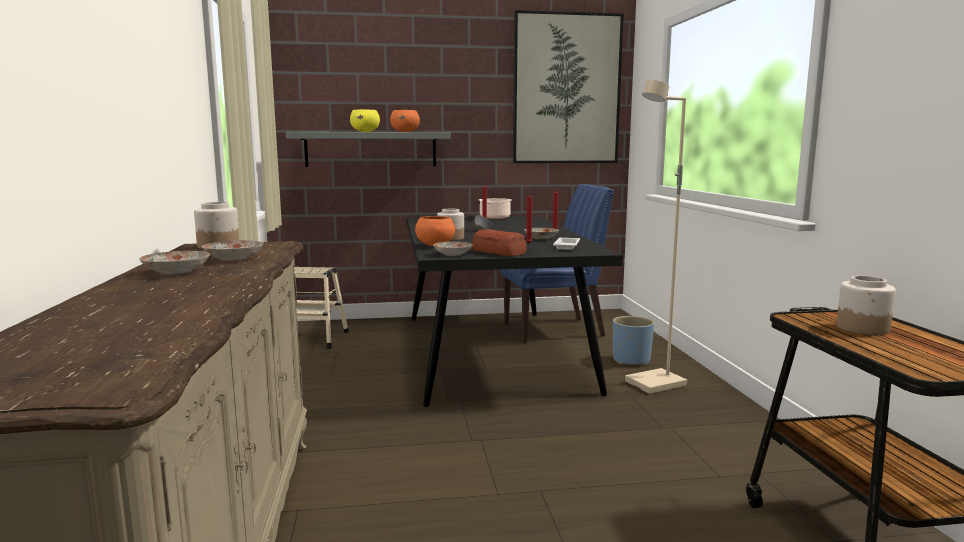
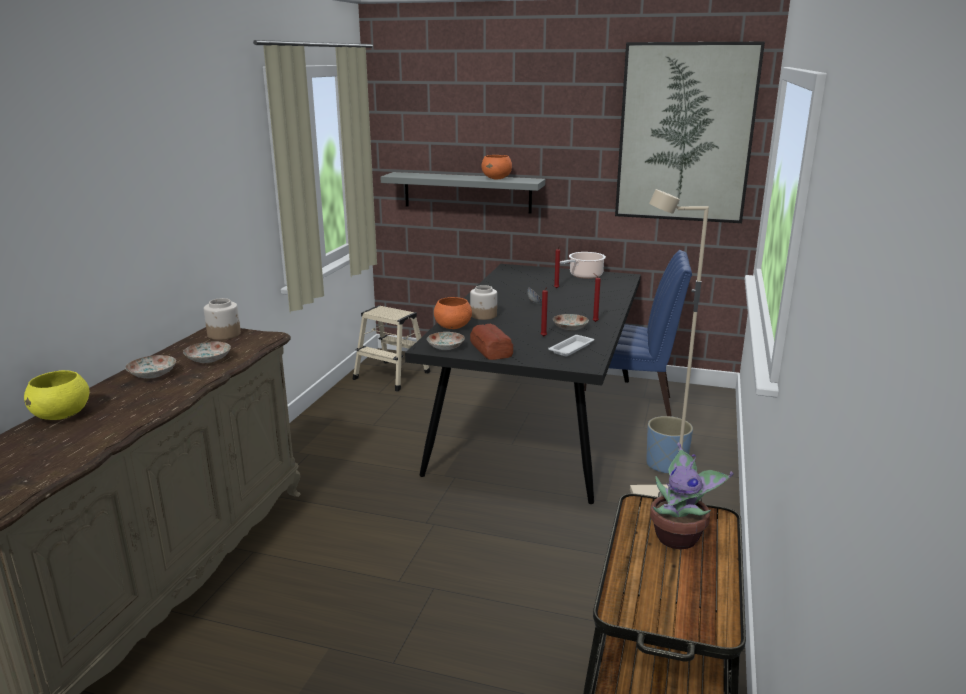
camera: 25 degrees right, 10 degrees up
(365, 132) = (457, 177): yellow bowl -> yellow bowl (62, 415)
(863, 328) = (679, 538): jar -> potted plant

